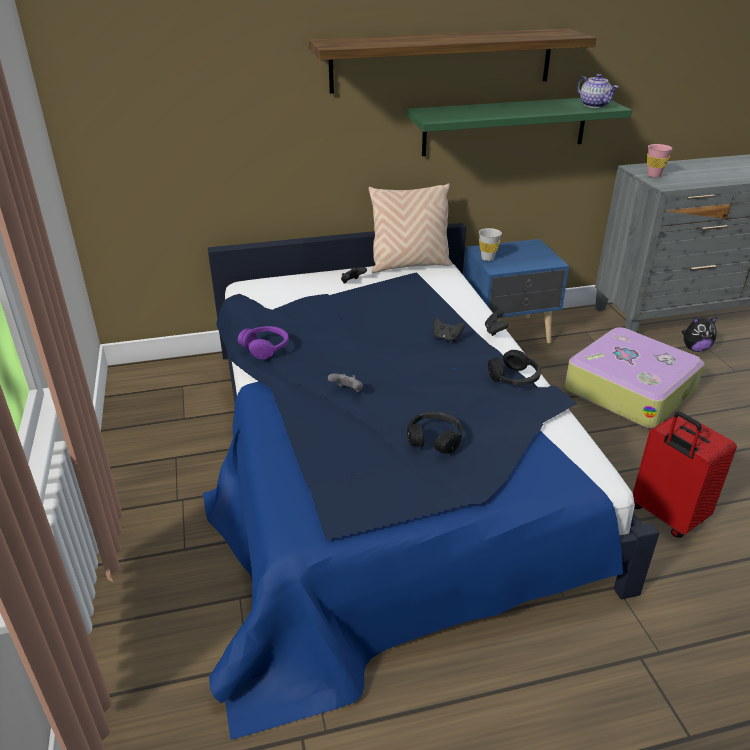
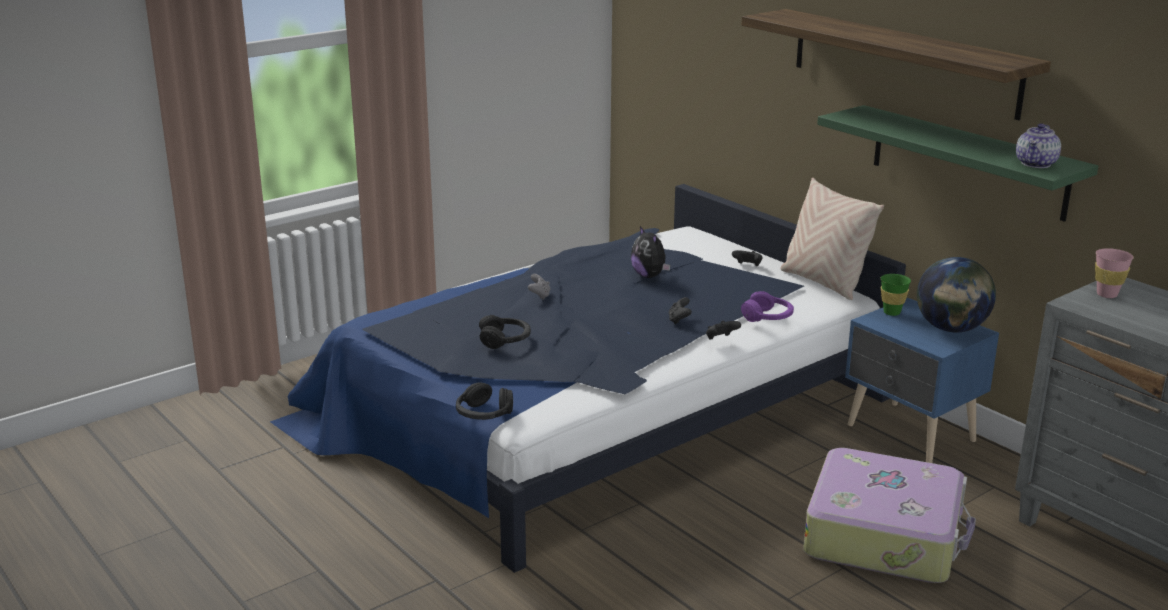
camera: 65 degrees right, 10 degrees down
(265, 348) = (575, 256): purple headphones -> purple headphones (768, 317)
(487, 258) = (891, 312): white cup -> green cup
(514, 378) = (635, 358): black headphones -> black headphones (484, 414)
(526, 249) = (951, 329): none -> globe
(666, 516) = (649, 580): red suitcase -> none
(695, 348) = (1067, 580): plush toy -> plush toy (649, 276)

